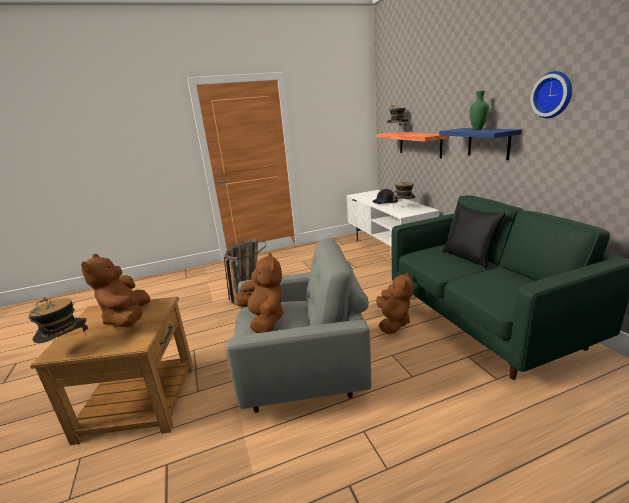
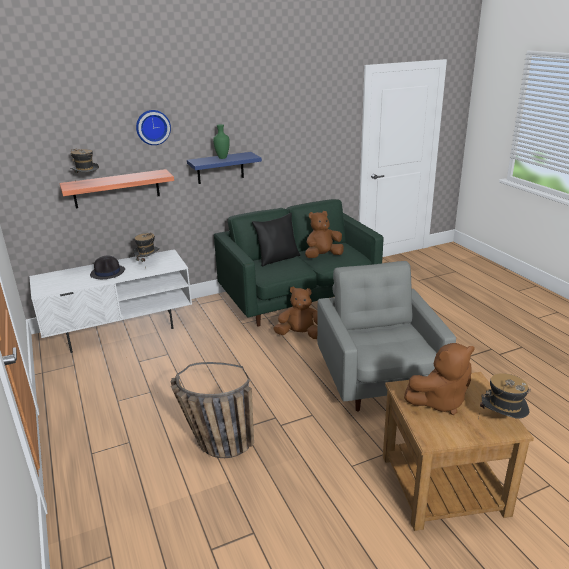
camera: 95 degrees left, 5 degrees up
(264, 320) = (385, 347): brown plush toy -> brown plush toy (322, 256)
(553, 95) = (271, 124): wall clock -> wall clock (152, 127)

